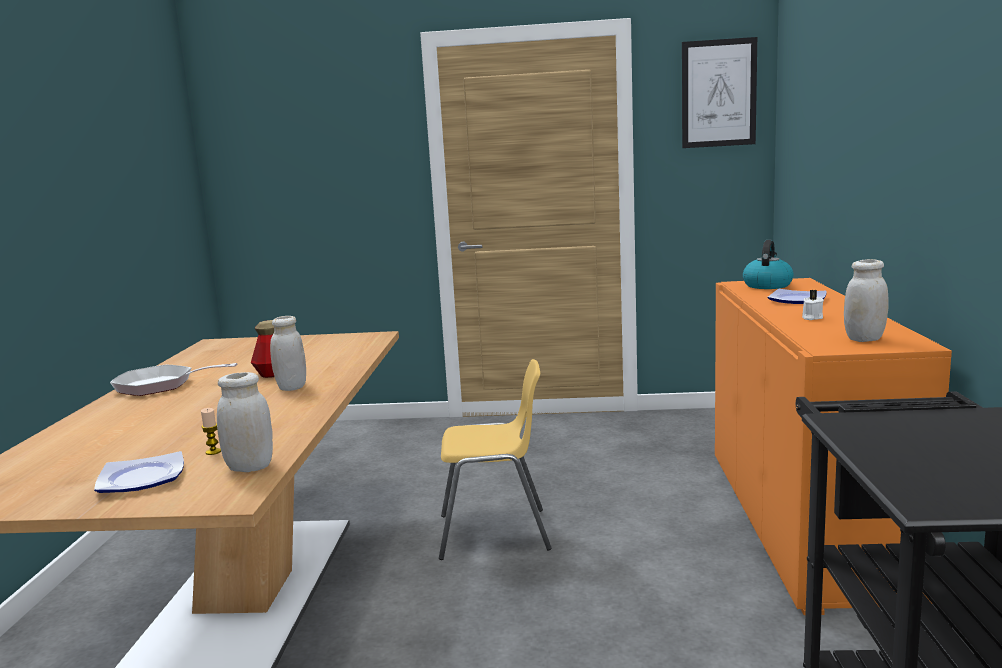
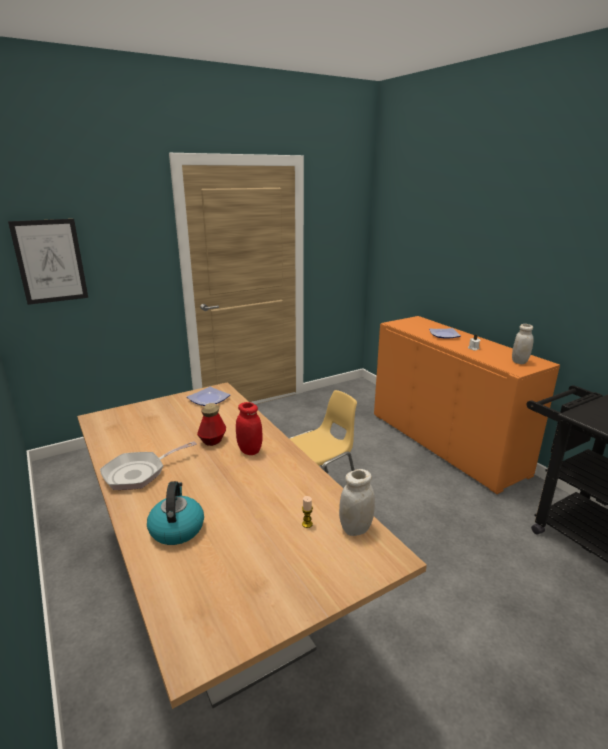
camera: 35 degrees left, 10 degrees up
(143, 478) = (304, 564): plate -> plate (209, 399)
(291, 387) = (249, 450): white jar -> red jar
(718, 93) = (346, 206): picture -> picture (50, 261)
(767, 285) = (410, 324): kettle -> kettle (177, 528)

